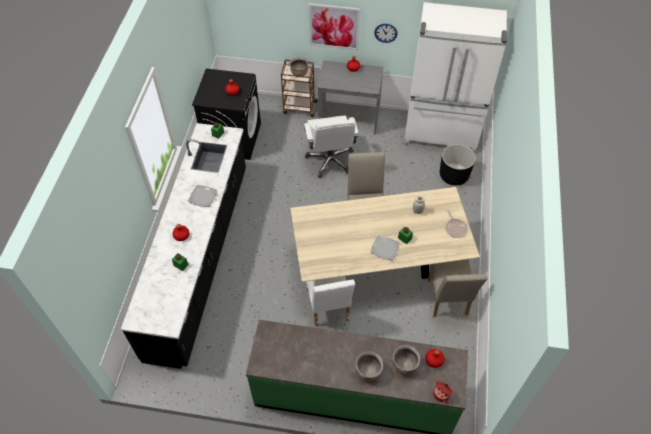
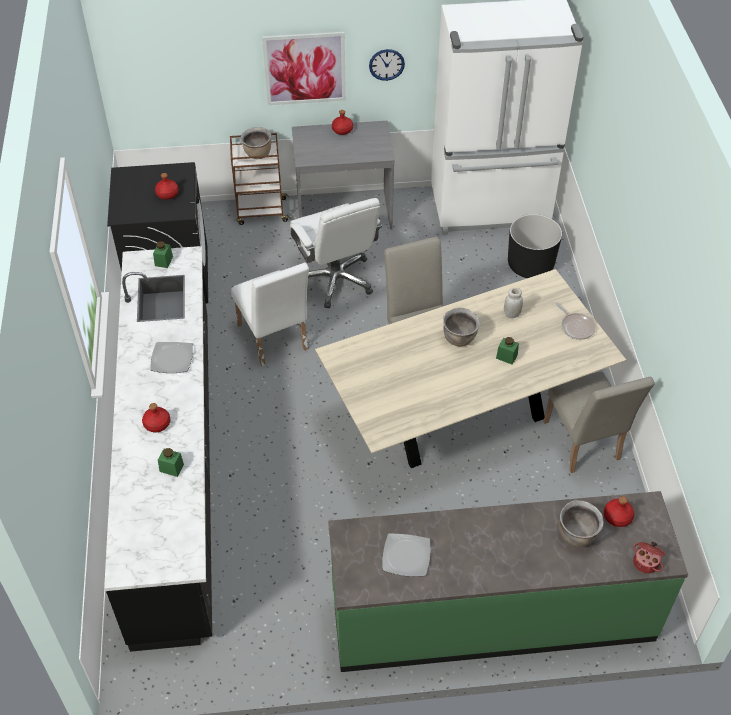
camera: 15 degrees left, 5 degrees down
(328, 308) = (407, 498): white chair -> white chair (274, 341)
(368, 372) = (526, 557): brown cooking pot -> brown cooking pot (459, 338)
(385, 248) = (482, 377): plate -> plate (407, 556)

